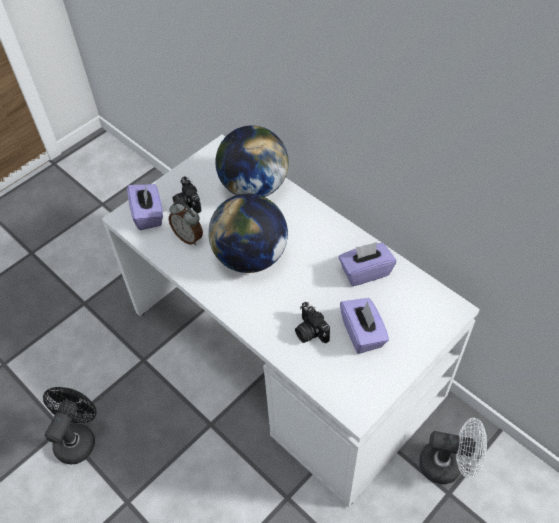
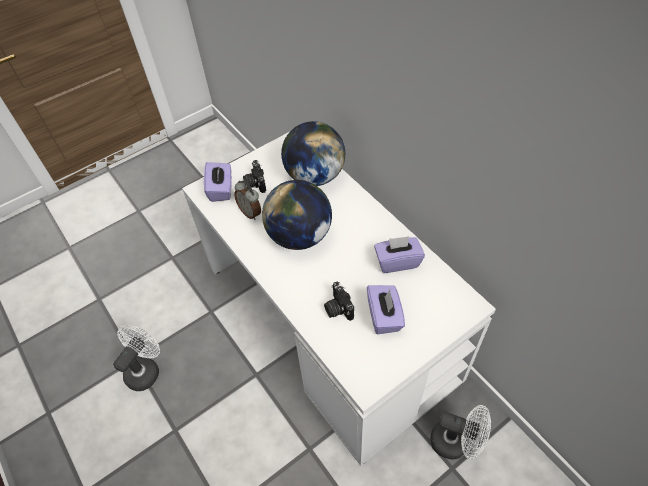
camera: 10 degrees right, 0 degrees up
(78, 438) = (145, 369): black fan -> white fan

